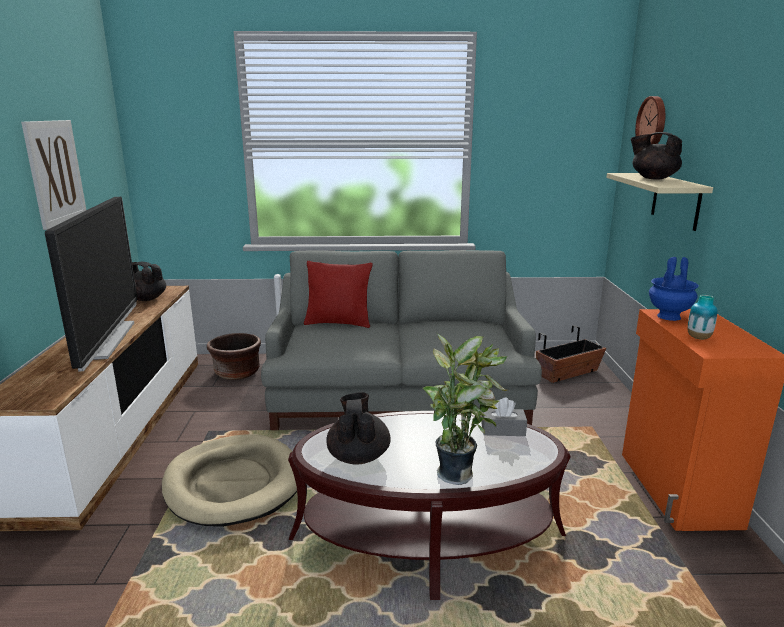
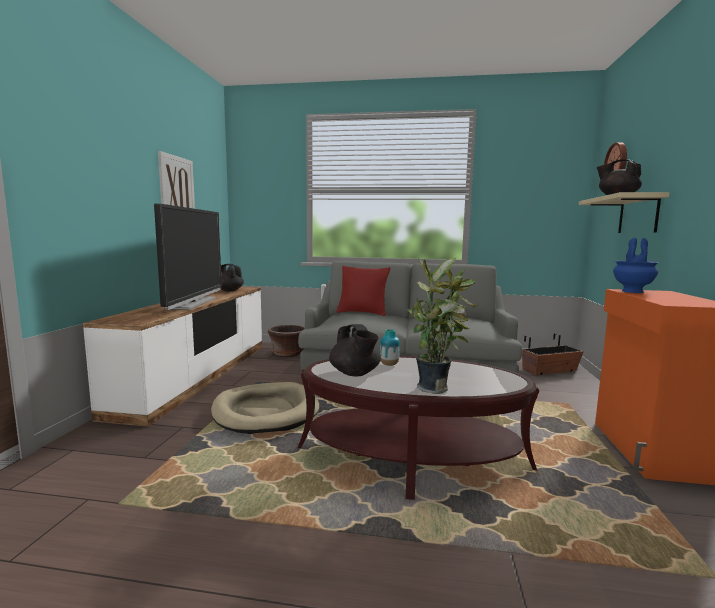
camera: 10 degrees right, 10 degrees down
(358, 456) = (355, 374): black teapot -> black teapot turned 150 degrees clockwise
(503, 430) = (480, 369): grey tissue box -> none
(698, 338) = (659, 299): vase -> vase (389, 364)

